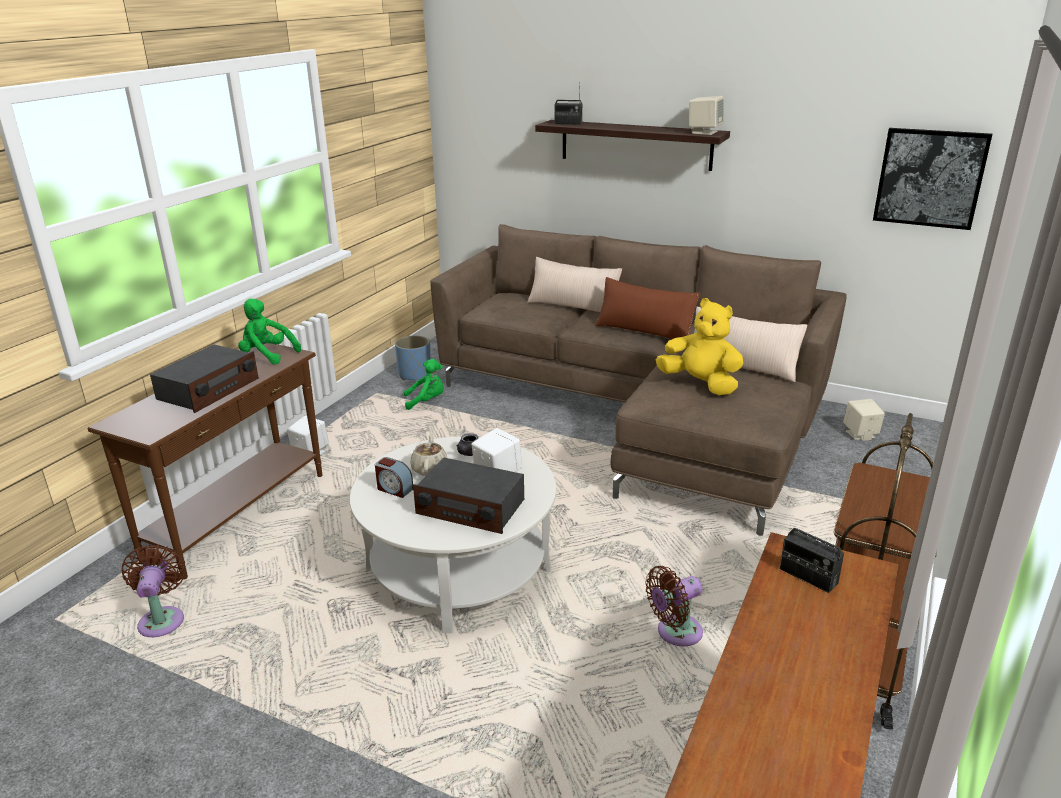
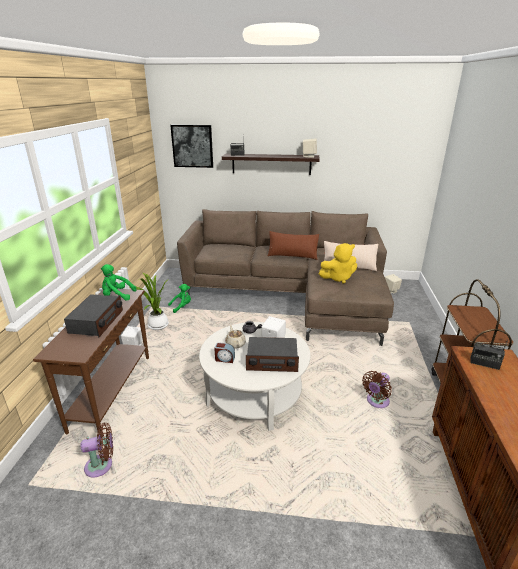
camera: 20 degrees left, 0 degrees up
(162, 619) = (102, 465): brown fan -> brown fan turned 105 degrees clockwise
(366, 427) = (157, 326): none -> potted plant
(415, 375) = (166, 293): blue planter -> none
(573, 306) = (249, 247): beige pillow -> none
(700, 384) = (338, 278): yellow plush toy -> yellow plush toy turned 150 degrees clockwise
(930, 178) = (410, 172): picture -> picture (192, 146)

